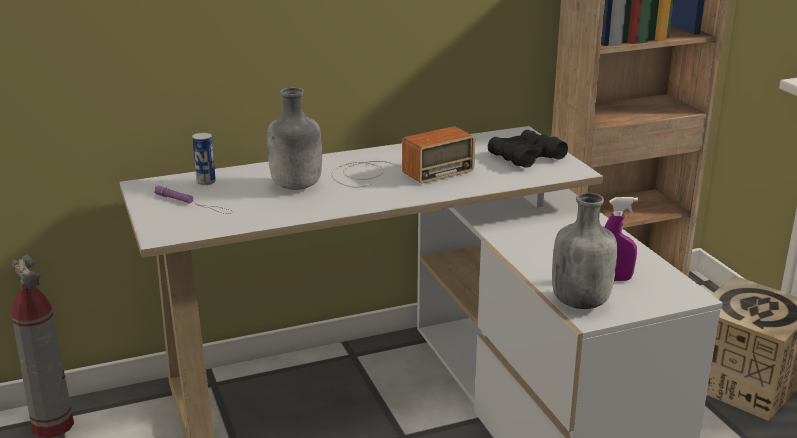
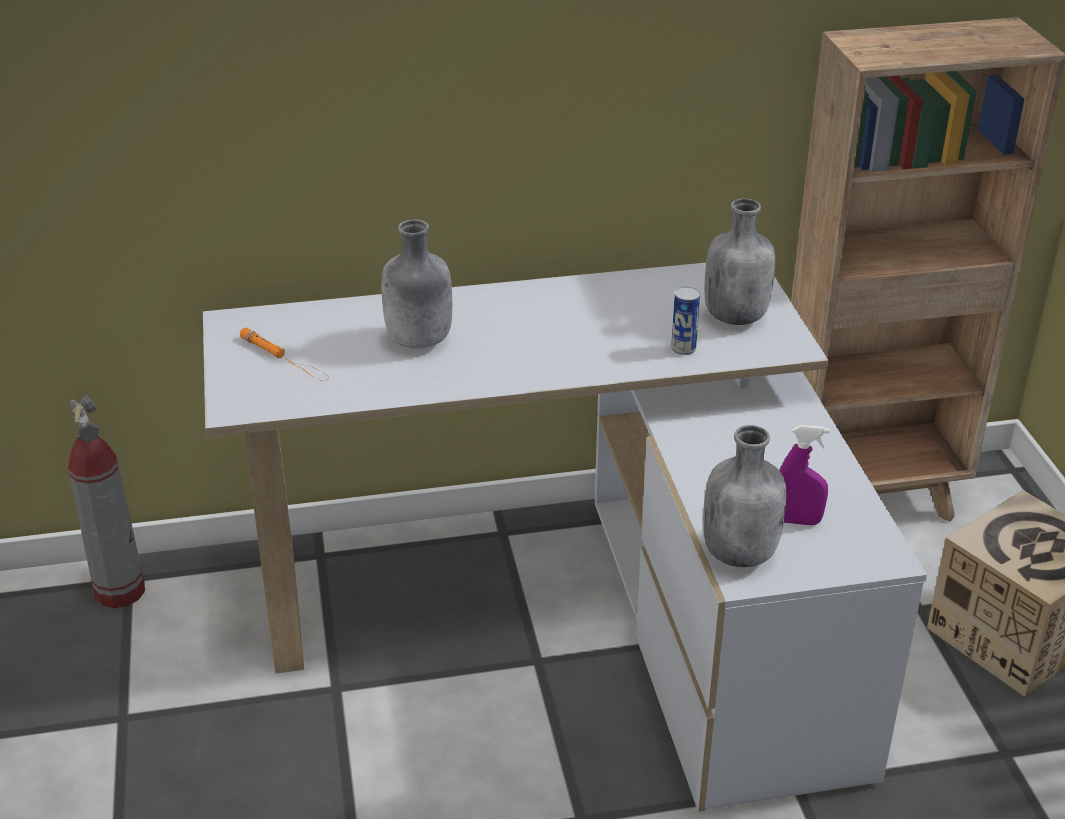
camera: 10 degrees right, 10 degrees up
(194, 203) = (285, 358): purple flashlight -> orange flashlight
(206, 182) = (308, 322): can -> can (683, 349)
(396, 172) = (553, 328): radio -> none
(526, 157) = (735, 316): black binoculars -> grey bottle

